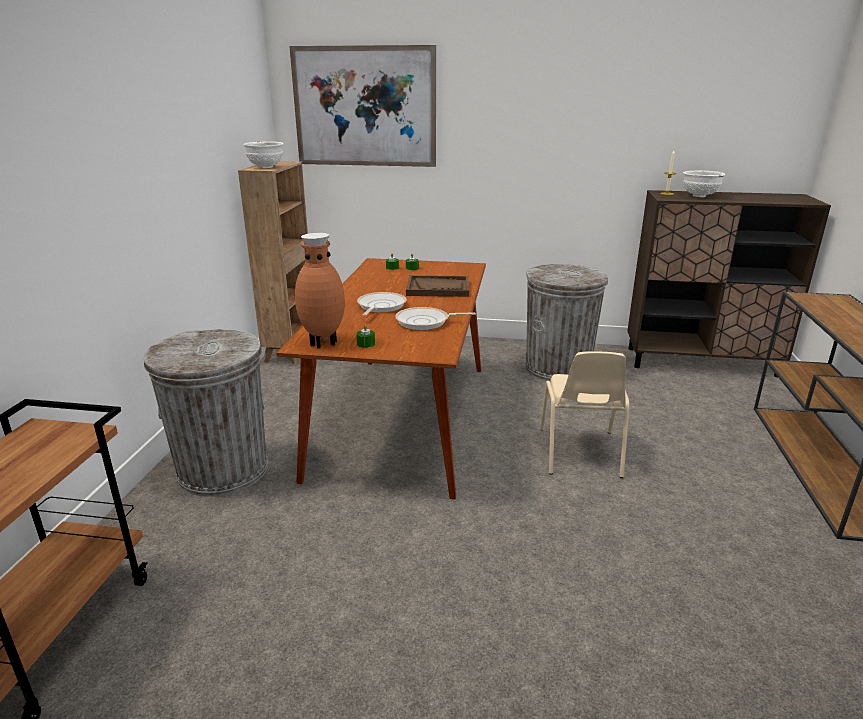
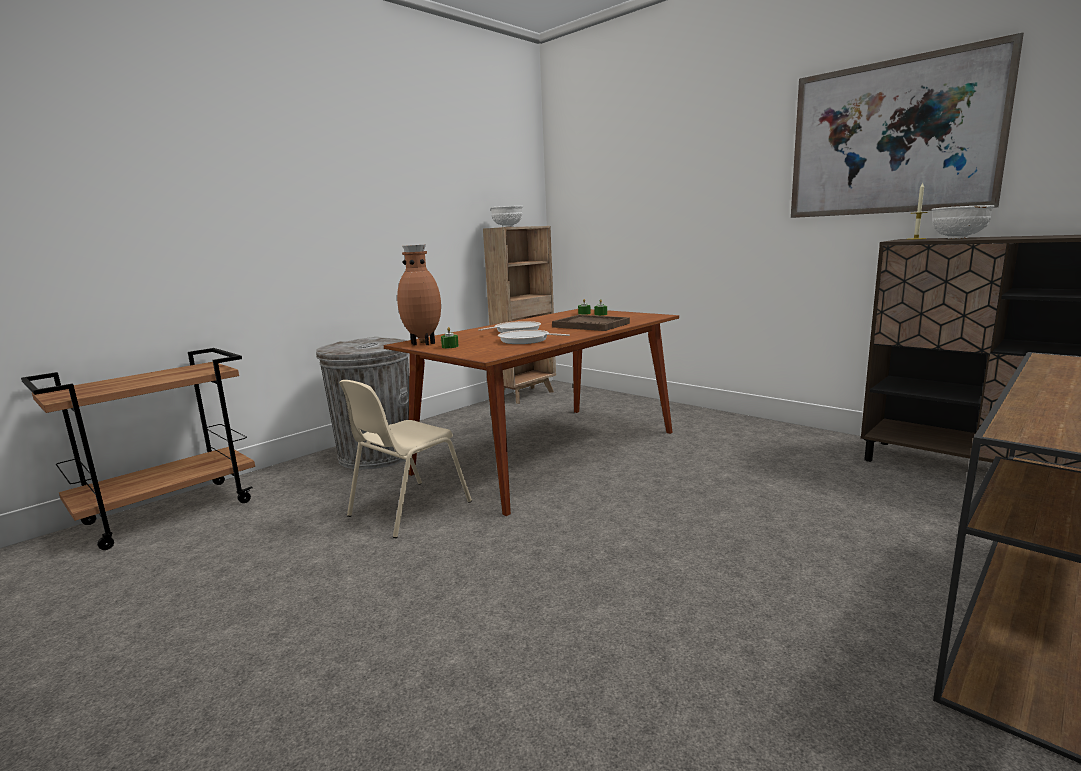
camera: 35 degrees right, 10 degrees down
(364, 107) = (610, 176): picture -> picture (891, 138)
(558, 368) = (760, 445): grey trash can -> none
(579, 453) = (679, 515): beige chair -> beige chair (407, 509)

